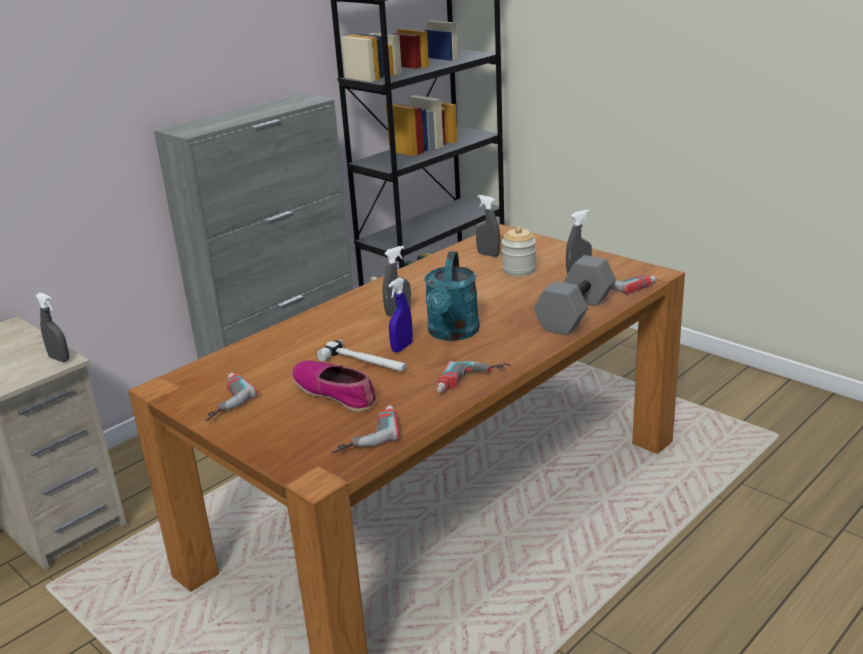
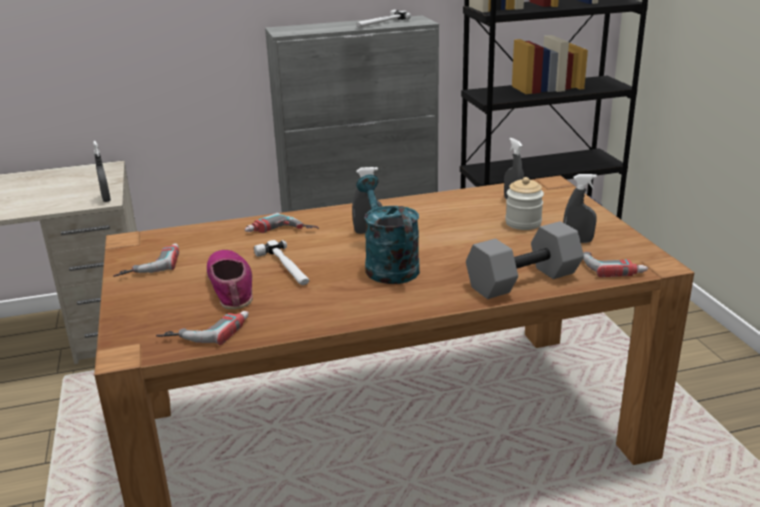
camera: 30 degrees right, 0 degrees up
(275, 107) = (381, 23): none -> hammer
(402, 347) = (331, 264): blue spray bottle -> none
(452, 333) = (387, 265): turquoise watering can -> turquoise watering can turned 120 degrees clockwise
(472, 382) = (346, 315): power drill -> power drill (281, 233)

